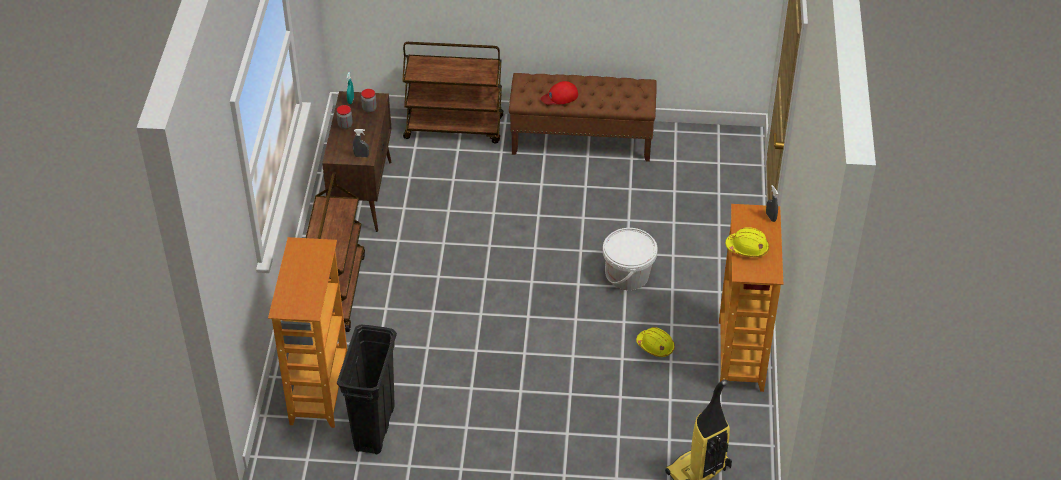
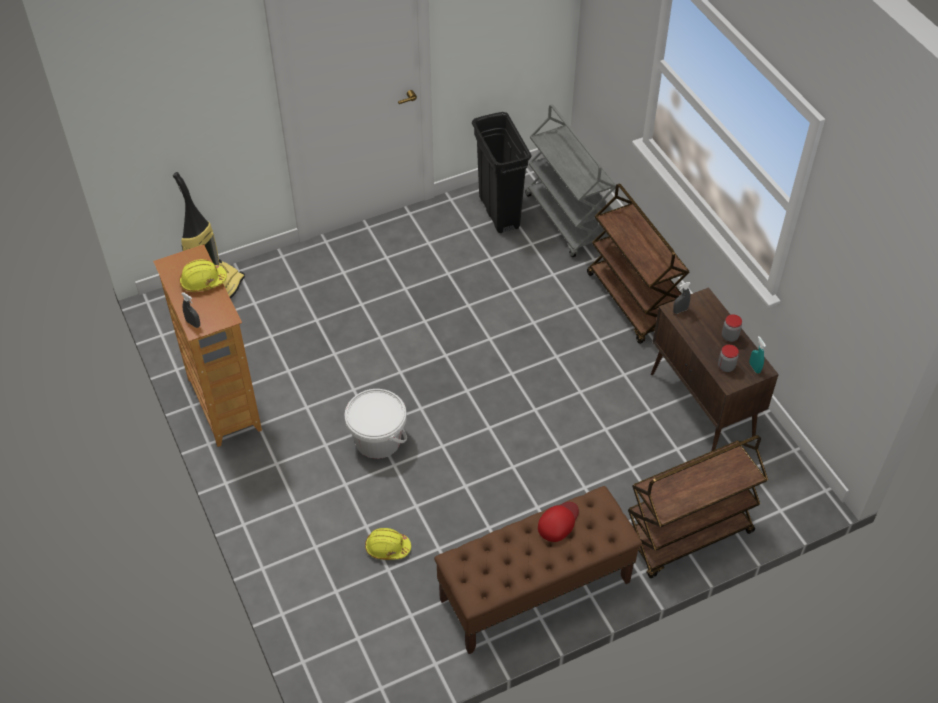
camera: 150 degrees right, 5 degrees up
(318, 390) = (568, 220): bookcase -> grey cart
(655, 346) = (310, 378): yellow hard hat -> yellow hard hat (387, 547)

